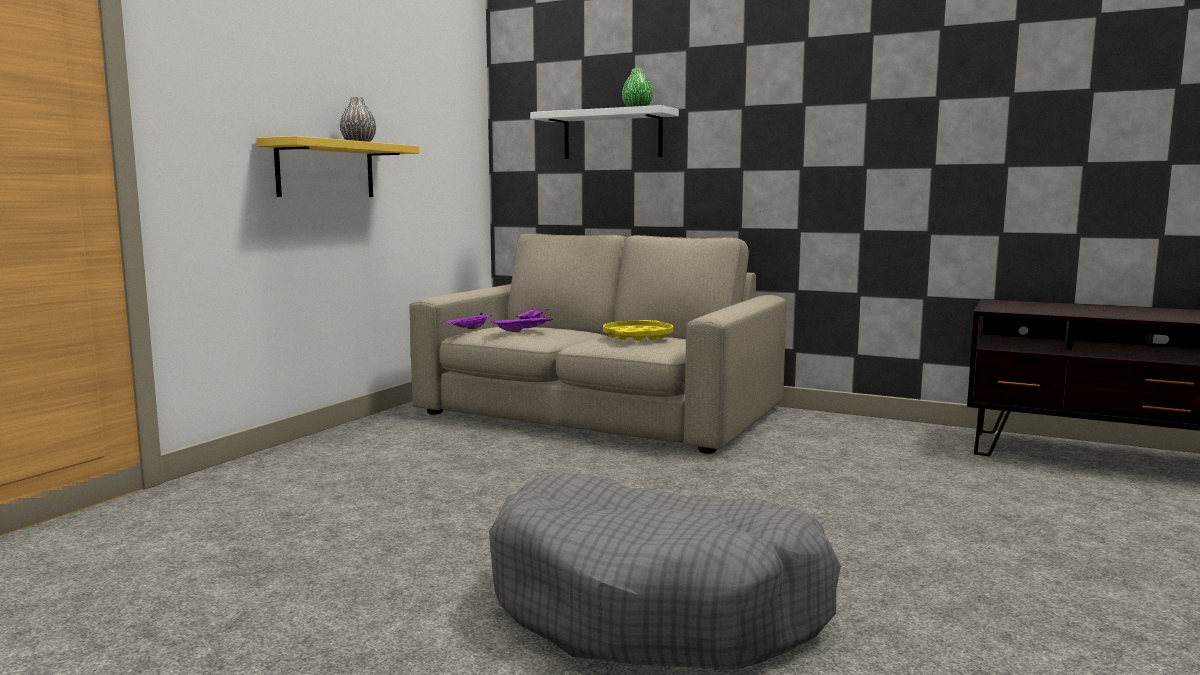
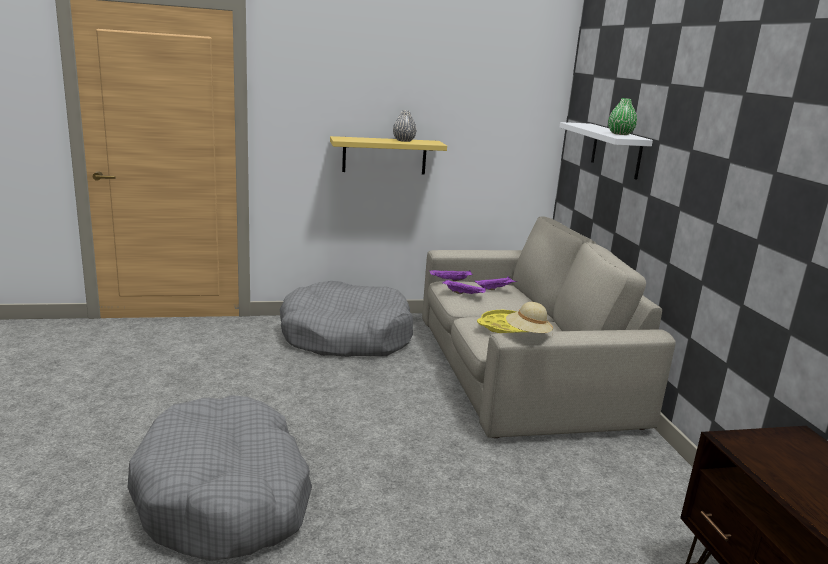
camera: 50 degrees right, 10 degrees up
(363, 451) = (346, 336): none -> grey dog bed
(716, 312) = (527, 334): none -> beige hat

